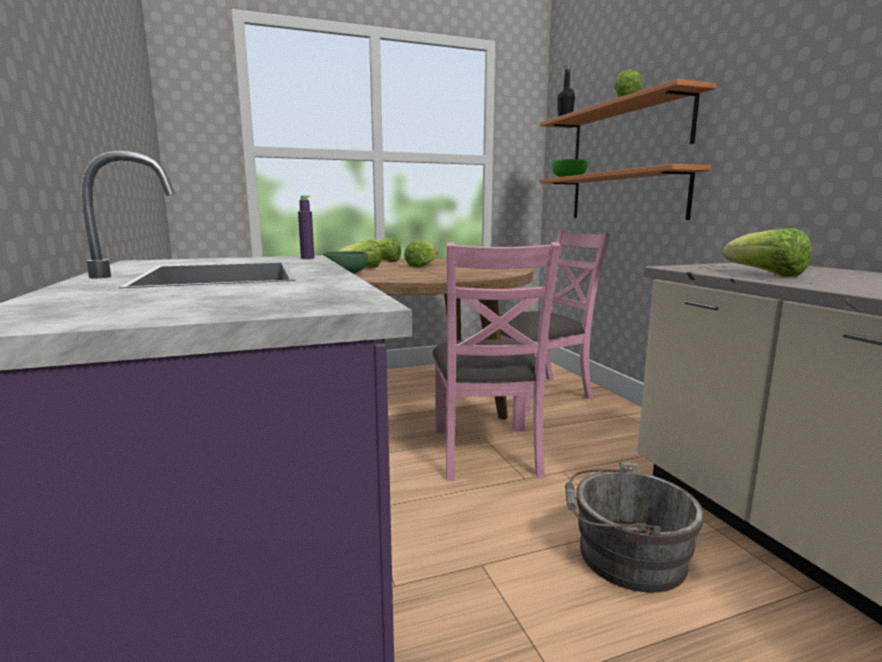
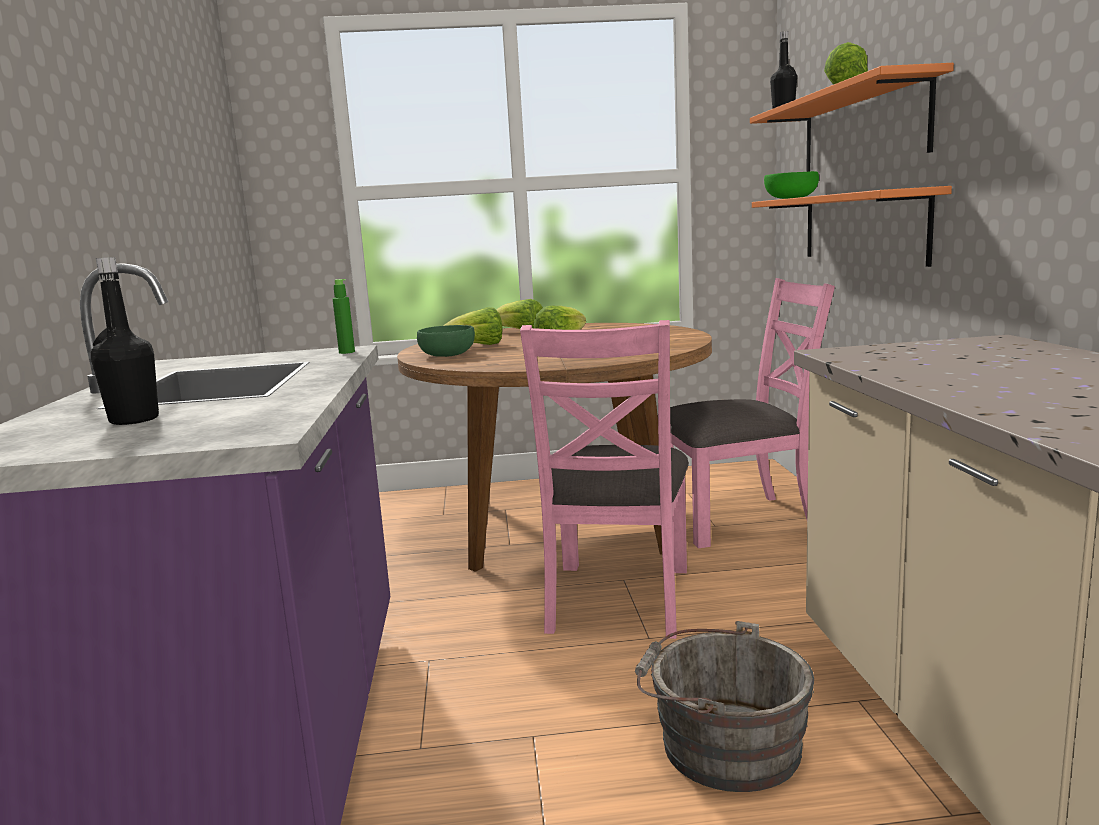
camera: 15 degrees right, 0 degrees up
(182, 294) = (134, 420): none -> black bottle
(307, 258) = (347, 352): purple bottle -> green bottle
(765, 274) = (927, 367): lettuce -> none

